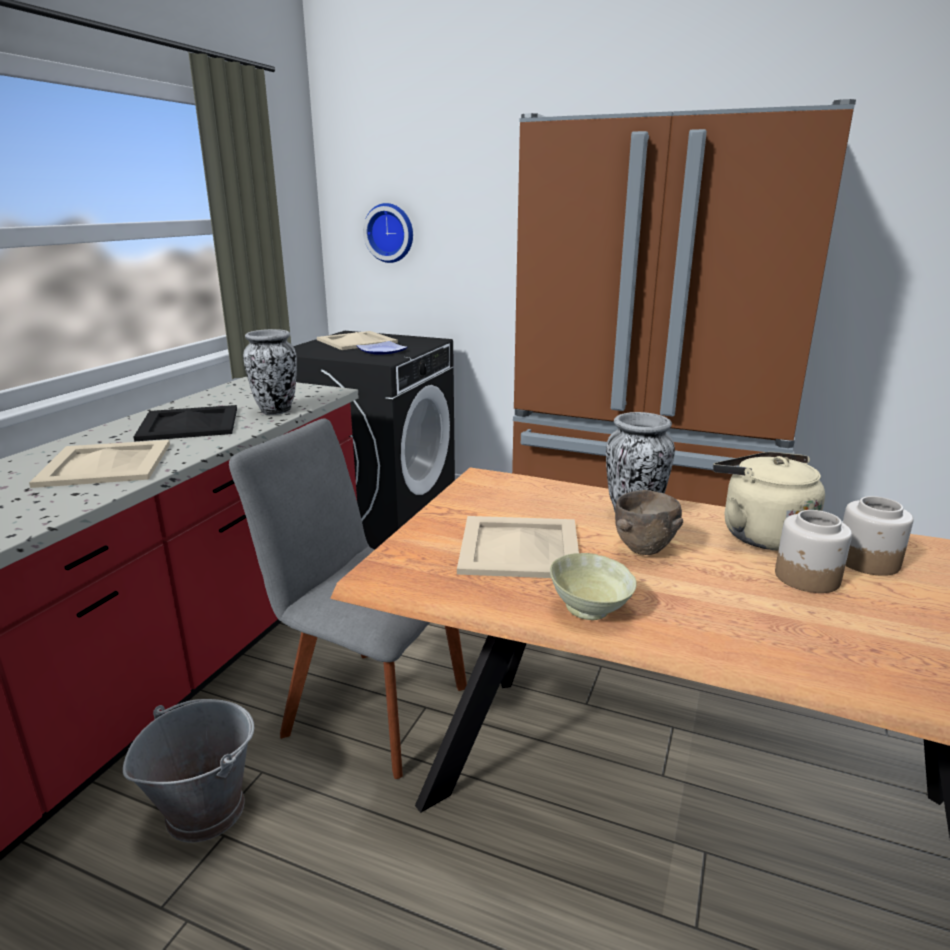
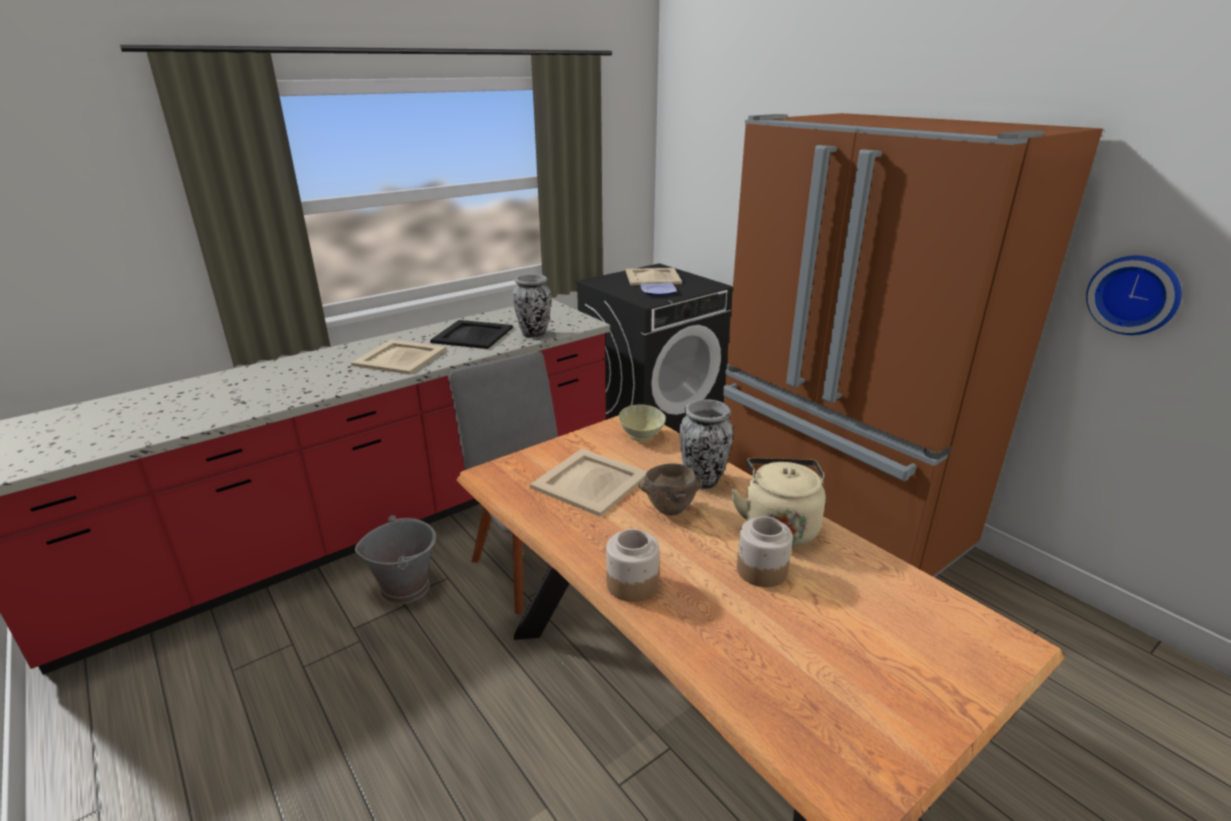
camera: 30 degrees right, 5 degrees up
(390, 233) = (701, 186): wall clock -> wall clock (1134, 294)
(589, 610) = (577, 539): beige bowl -> beige bowl (641, 436)
(867, 561) = (833, 576): jar -> jar (631, 584)

